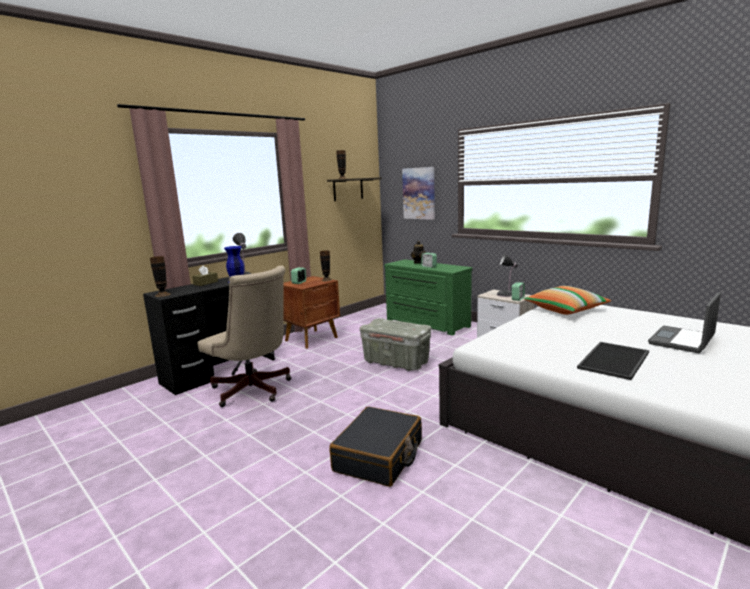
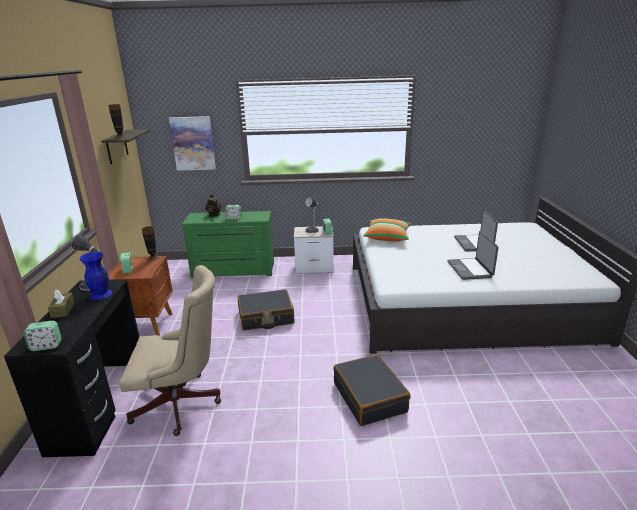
camera: 45 degrees left, 10 degrees up
(163, 294) = (46, 346): vase -> alarm clock
(396, 362) = (266, 317): grey storage box -> black suitcase
(615, 361) = (470, 269): tray -> laptop

